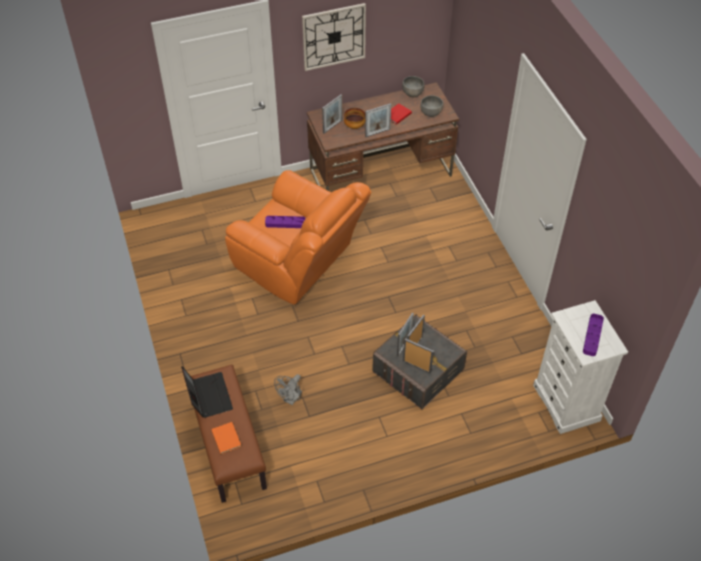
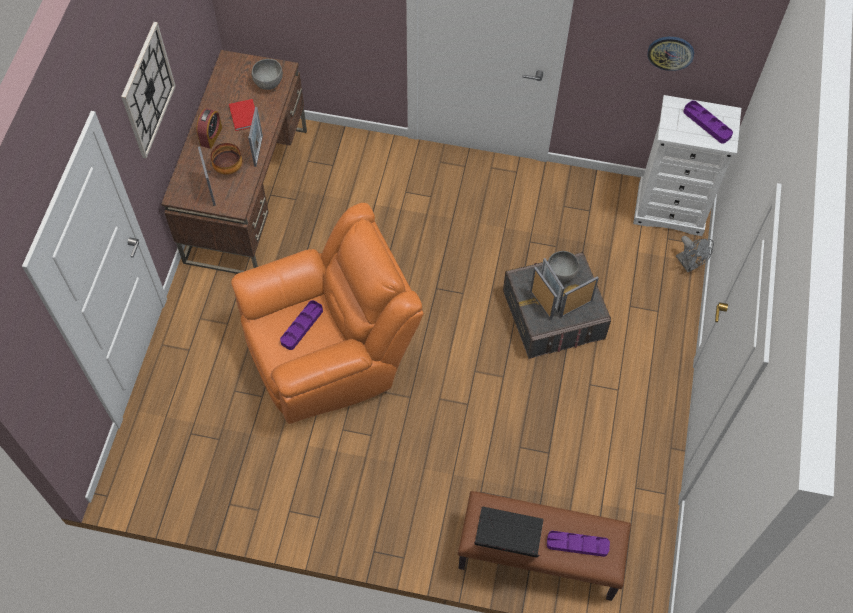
camera: 60 degrees left, 10 degrees up
(226, 438) = (577, 544): orange book -> purple tray
(291, 399) = (515, 460): grey fan -> grey fan (689, 265)
(370, 108) = (211, 136): none -> alarm clock
(413, 94) = (222, 82): grey bowl -> grey bowl (561, 274)
(608, 266) = (670, 52): none -> wall clock

